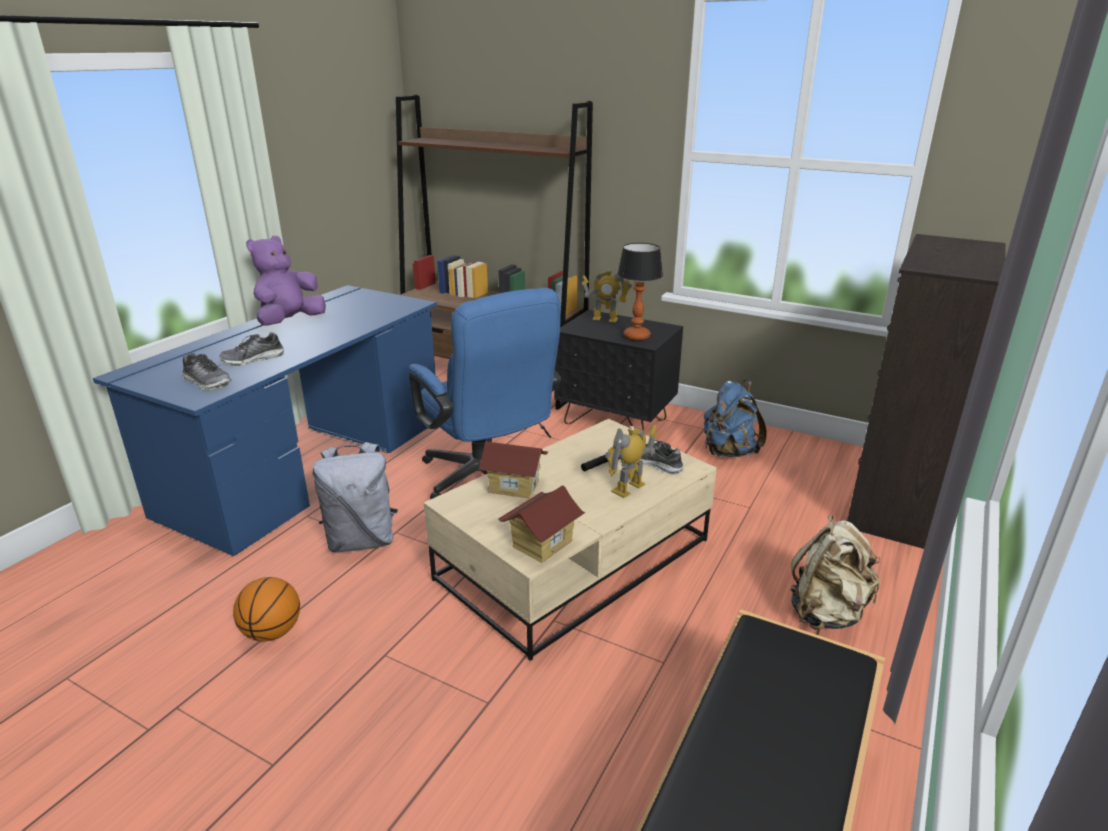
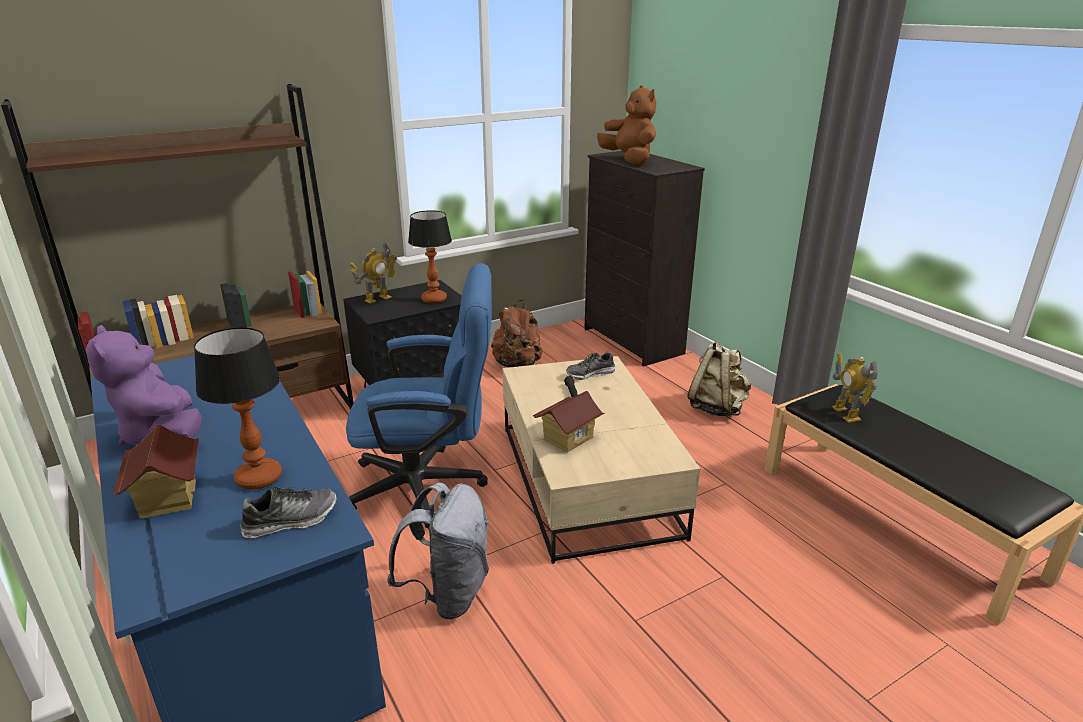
camera: 60 degrees left, 0 degrees up
(253, 359) = (260, 477): shoe -> table lamp
(272, 632) = (550, 697): basketball -> none
(542, 544) = (661, 450): toy house -> toy house (167, 497)
(629, 488) = (616, 394): toy robot -> toy robot (846, 414)
(728, 452) = (517, 365): blue backpack -> brown backpack
(937, 250) = (629, 160): none -> brown plush toy

